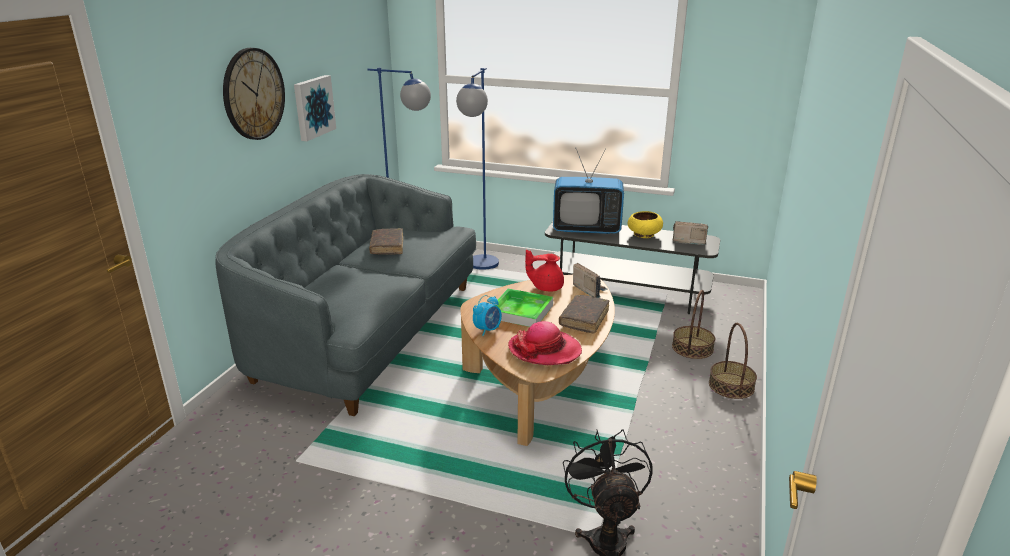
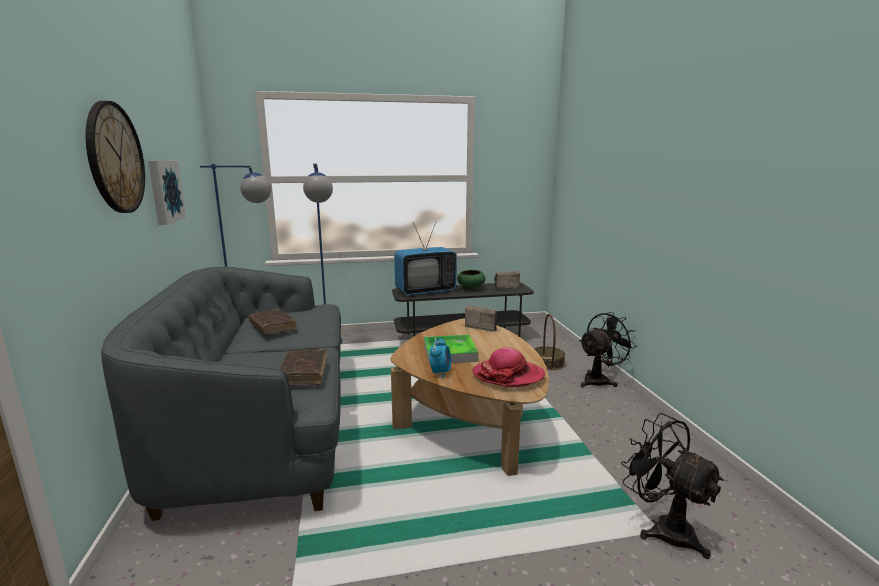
camera: 30 degrees left, 10 degrees down
(546, 287) = (446, 332): red teapot -> none
(584, 319) = (505, 346): brown book -> brown book (303, 373)
(643, 235) = (470, 288): yellow bowl -> green bowl
(731, 386) = (600, 380): basket -> black fan

